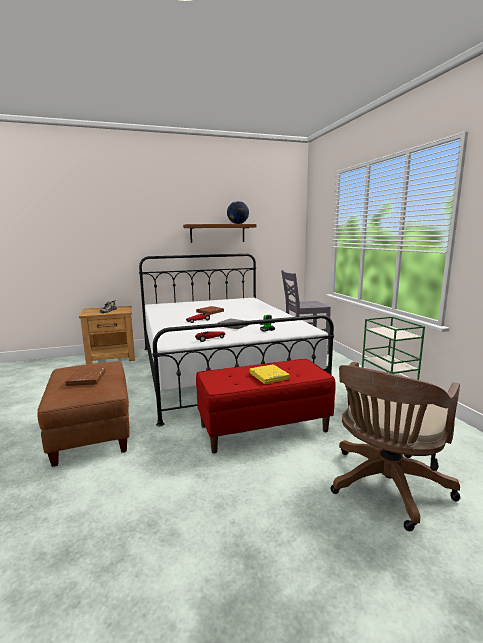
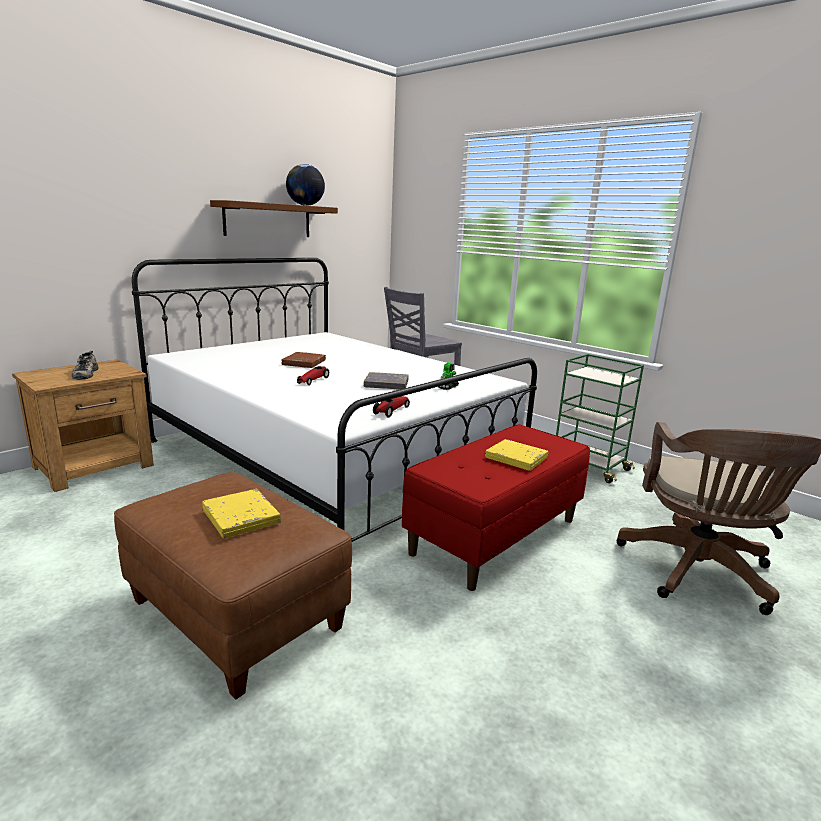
camera: 30 degrees left, 5 degrees up
(86, 379) = (241, 517): brown book -> yellow book

